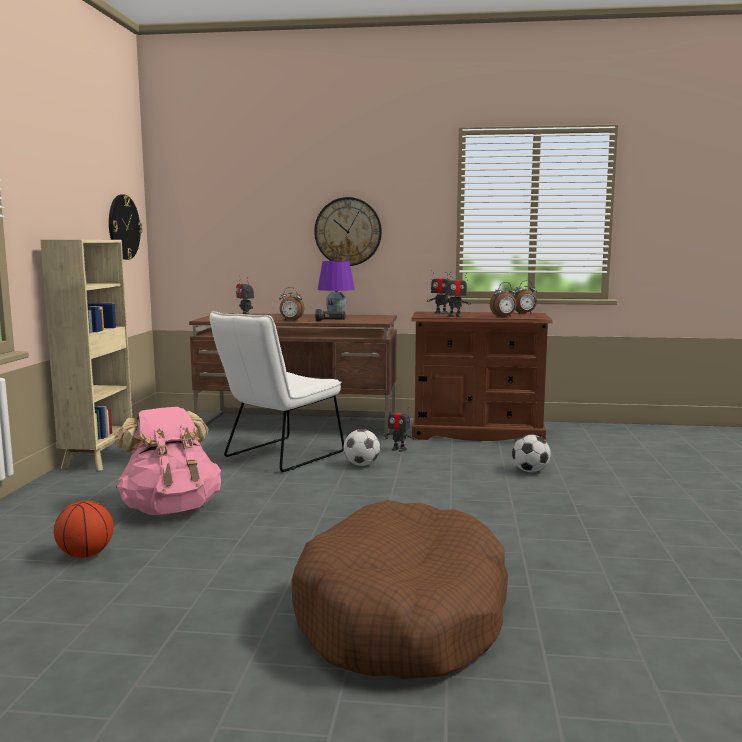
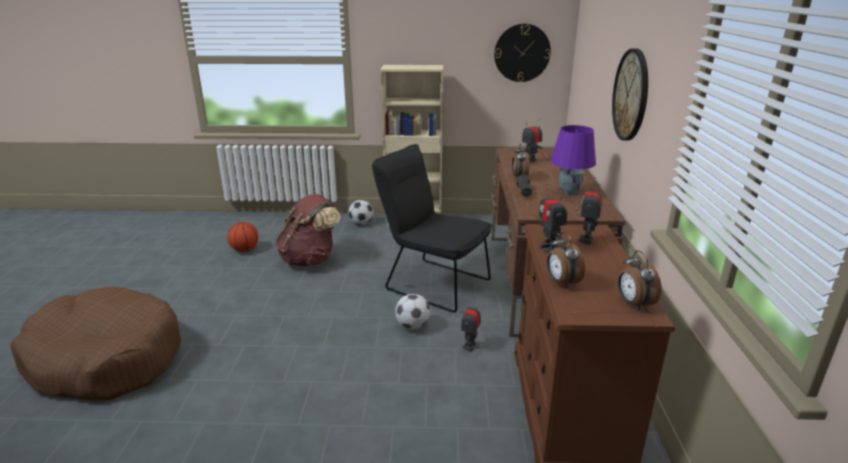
camera: 85 degrees right, 15 degrees up
(171, 509) = (310, 260): pink backpack -> brown backpack
(278, 456) = (432, 282): white chair -> black chair
(530, 471) = (401, 450): football -> football (361, 223)

